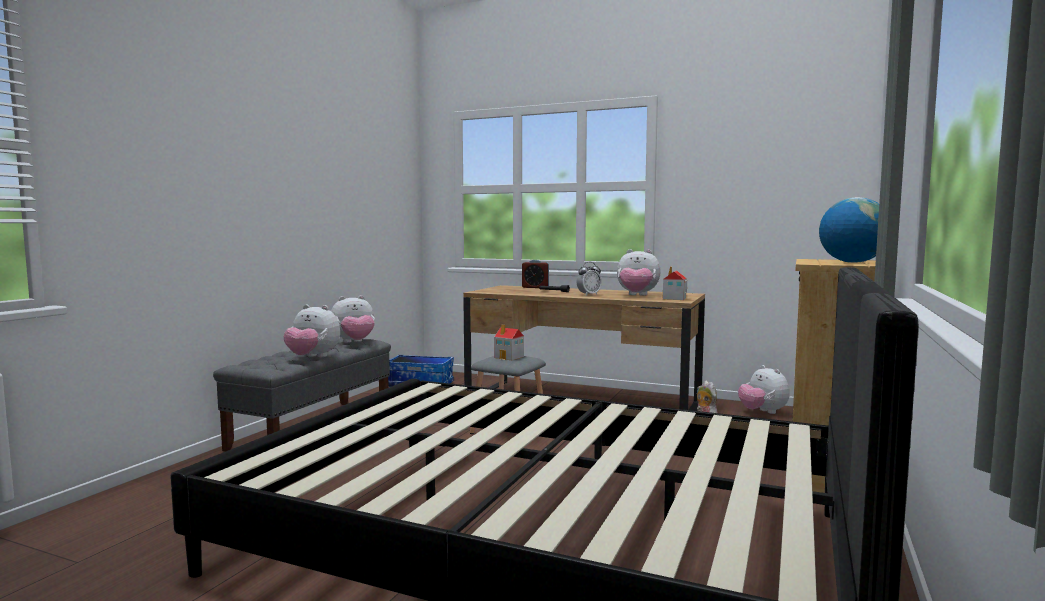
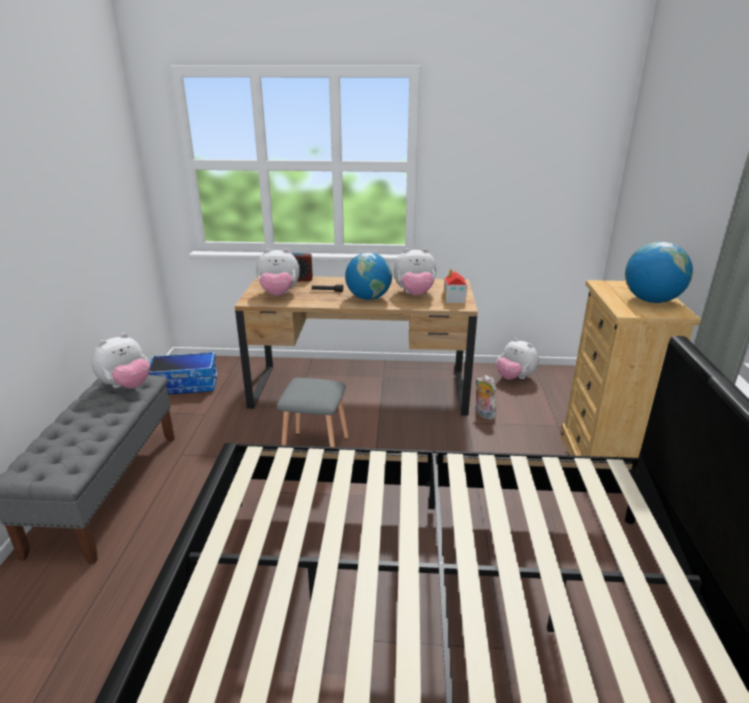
camera: 20 degrees left, 20 degrees up
(312, 357) = (99, 434): plush toy -> plush toy (279, 294)
(509, 357) = (312, 388): toy house -> none
(589, 295) = (368, 298): alarm clock -> globe

